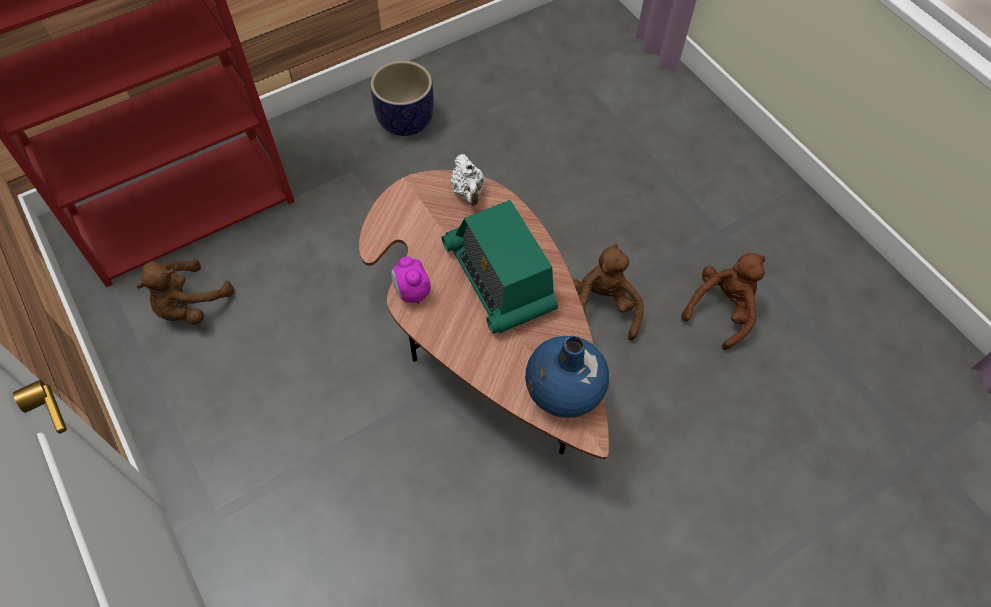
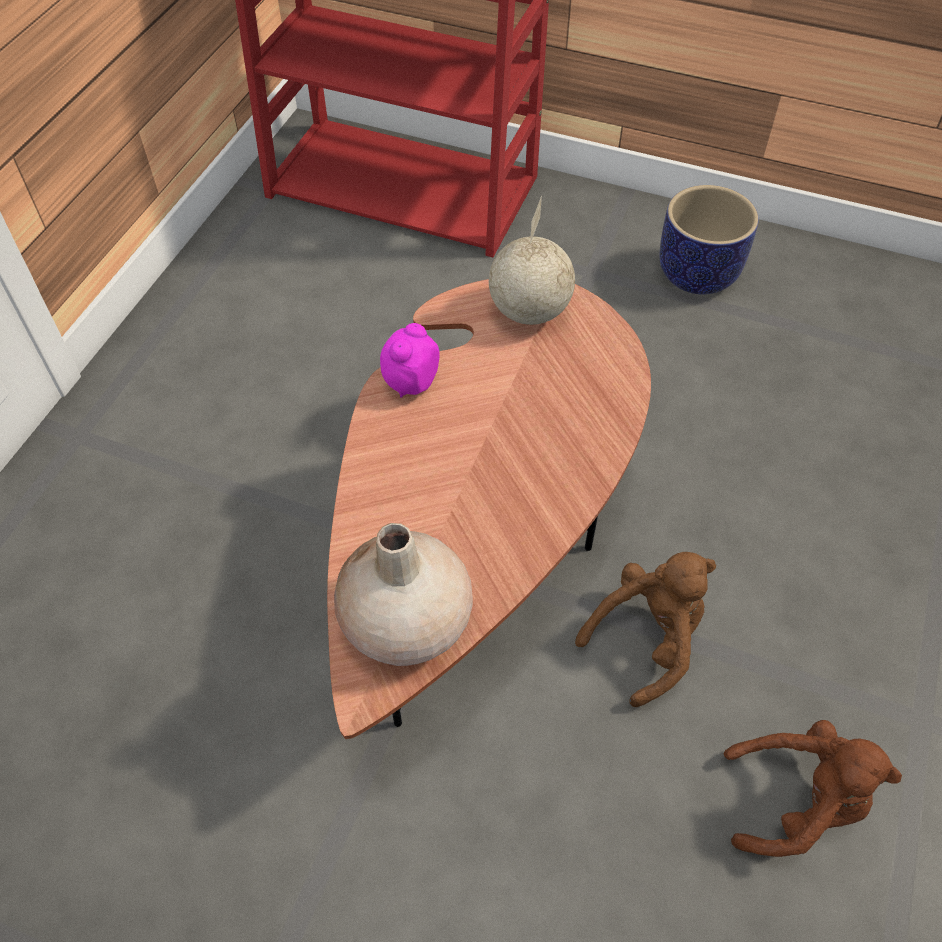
camera: 55 degrees right, 5 degrees down
(190, 305) = (297, 264): brown plush toy -> none
(413, 207) = (528, 312): none -> globe
(468, 192) = (603, 347): white teapot -> none
(499, 278) = (509, 452): radio -> none
(564, 390) = (405, 623): blue vase -> beige vase

